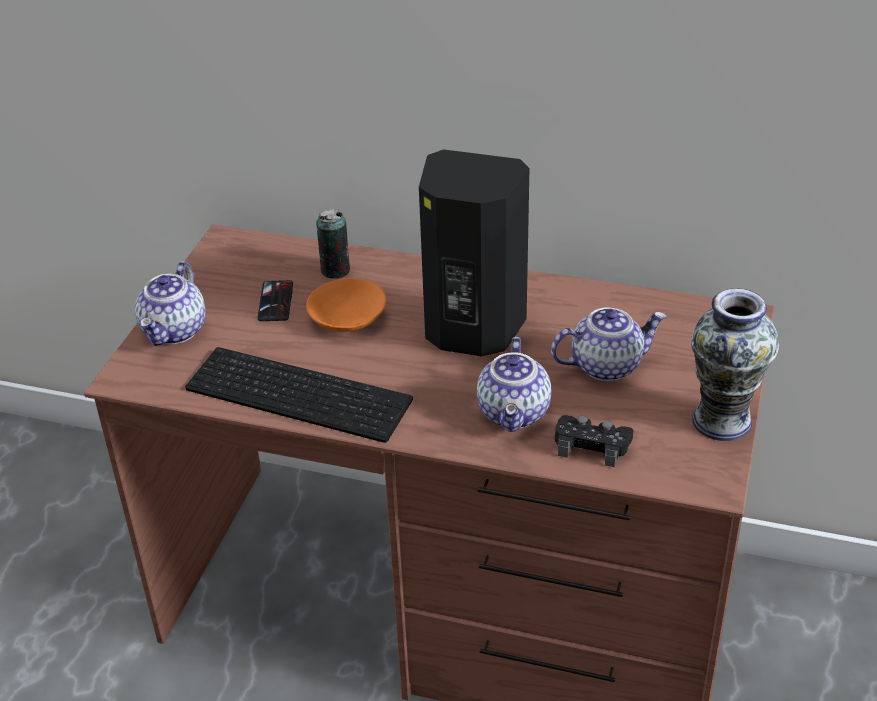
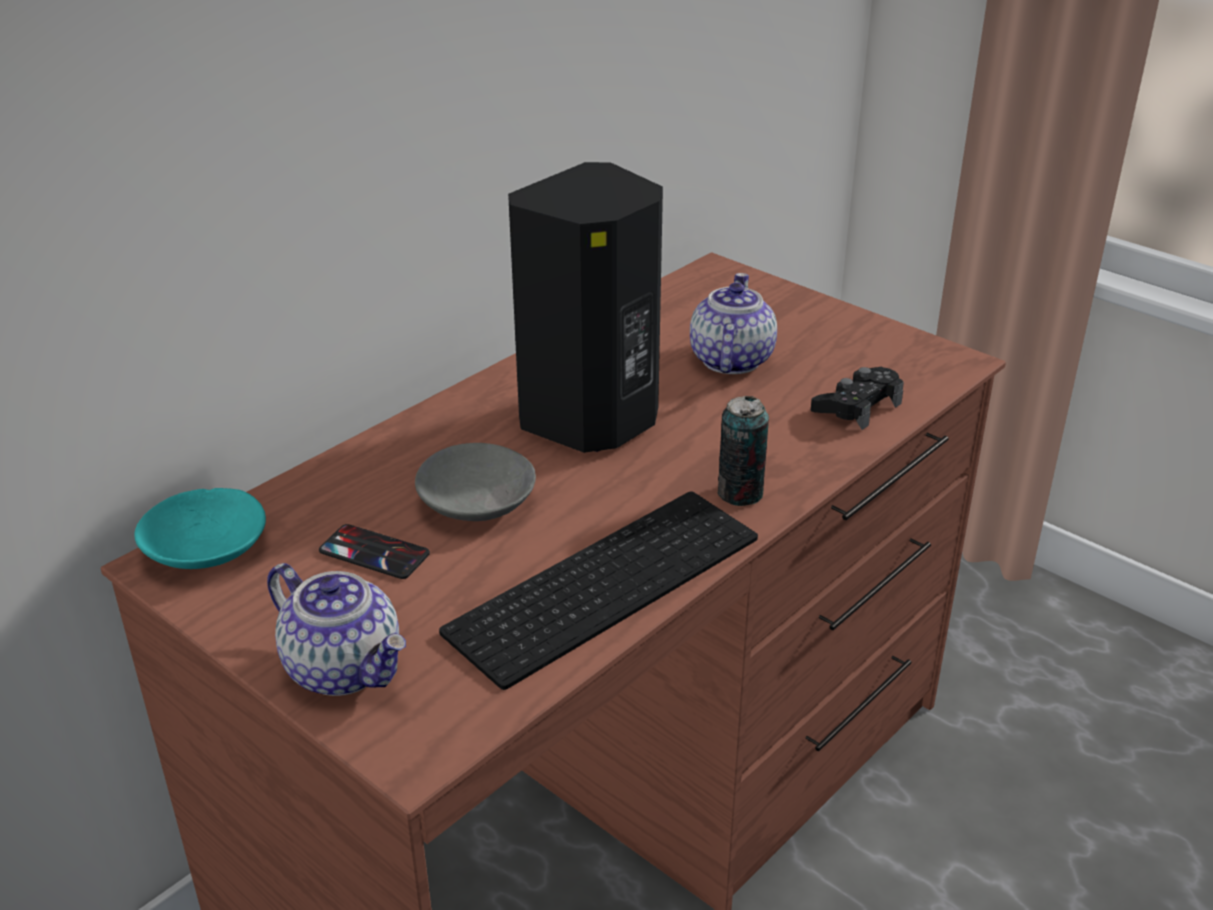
camera: 65 degrees left, 5 degrees down
(245, 247) = (207, 548): none -> turquoise bowl
(335, 271) = (359, 485): can -> can (740, 493)
(347, 319) = (478, 503): orange bowl -> grey bowl
(515, 413) = (770, 436): teapot -> none
(721, 420) = (865, 328): vase -> none

